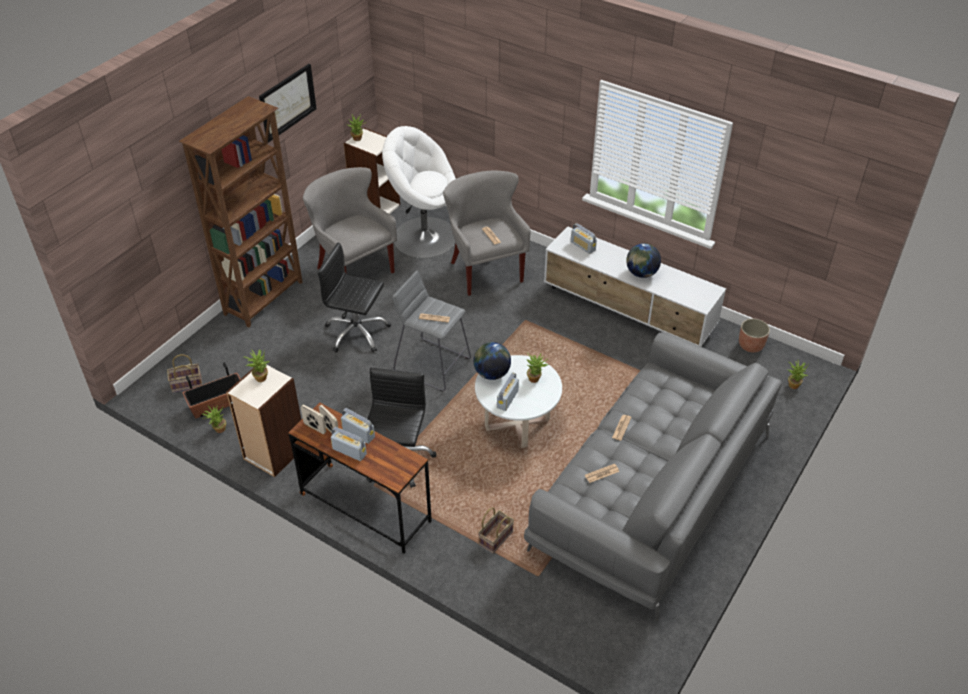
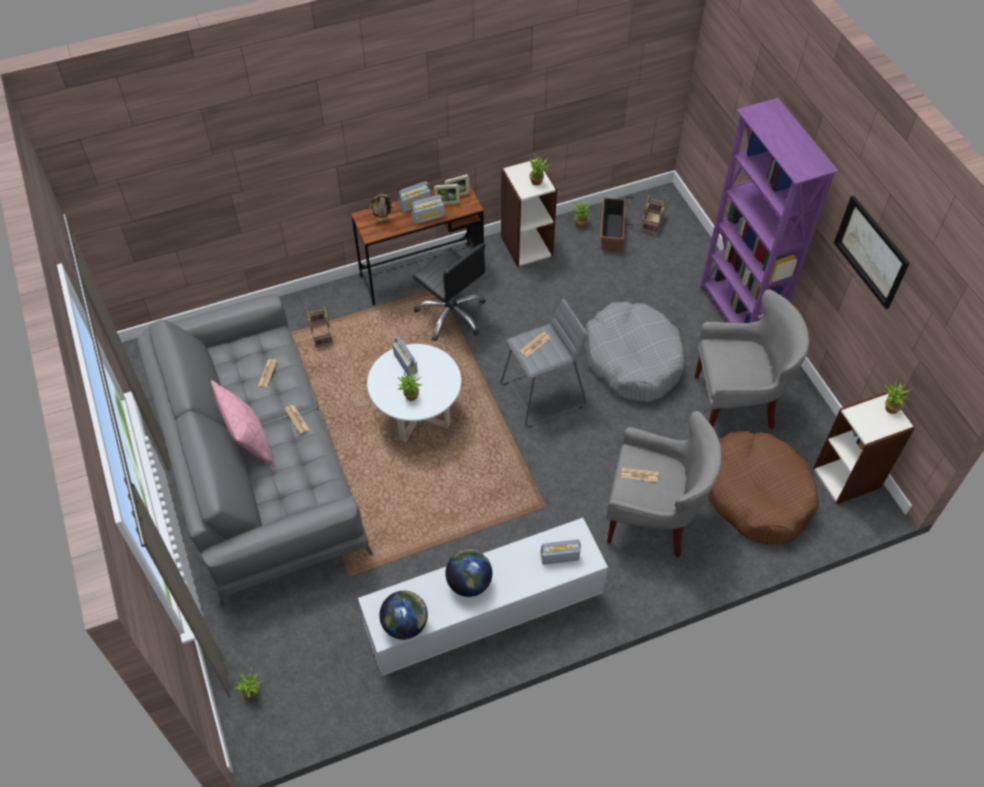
camera: 125 degrees right, 10 degrees up
(265, 298) = (737, 315): brown bookcase -> purple bookcase
(356, 333) = (632, 360): black office chair -> grey dog bed
(388, 462) = (383, 220): none -> picture frame
(423, 236) = (756, 494): white armchair -> brown dog bed
(491, 373) = (445, 369): globe -> globe (405, 624)
(668, 443) = (249, 442): none -> pink pillow
(751, 345) = (335, 700): planter -> none

